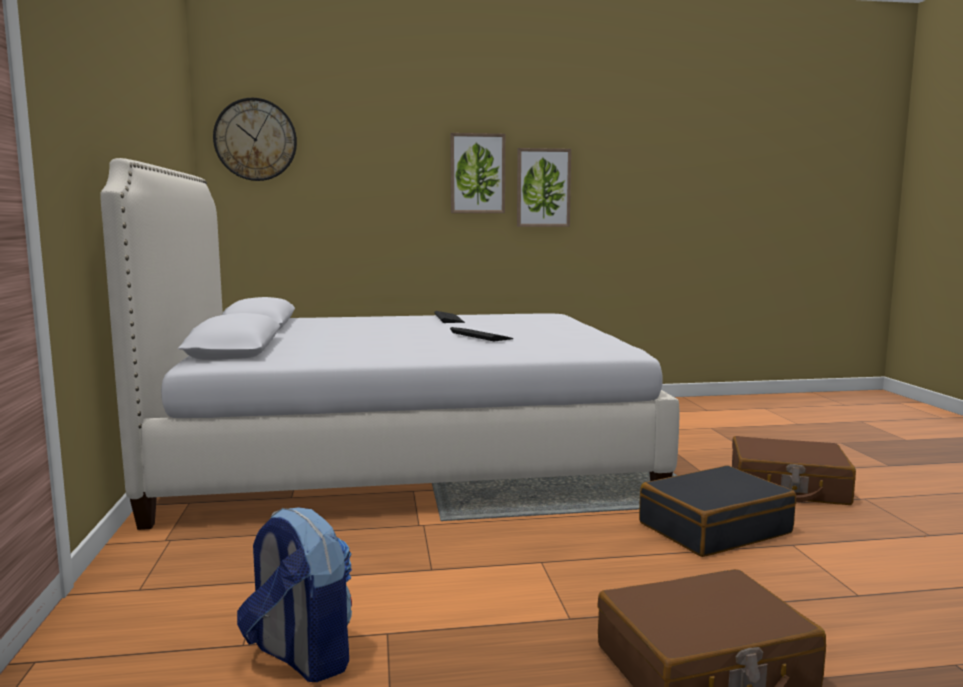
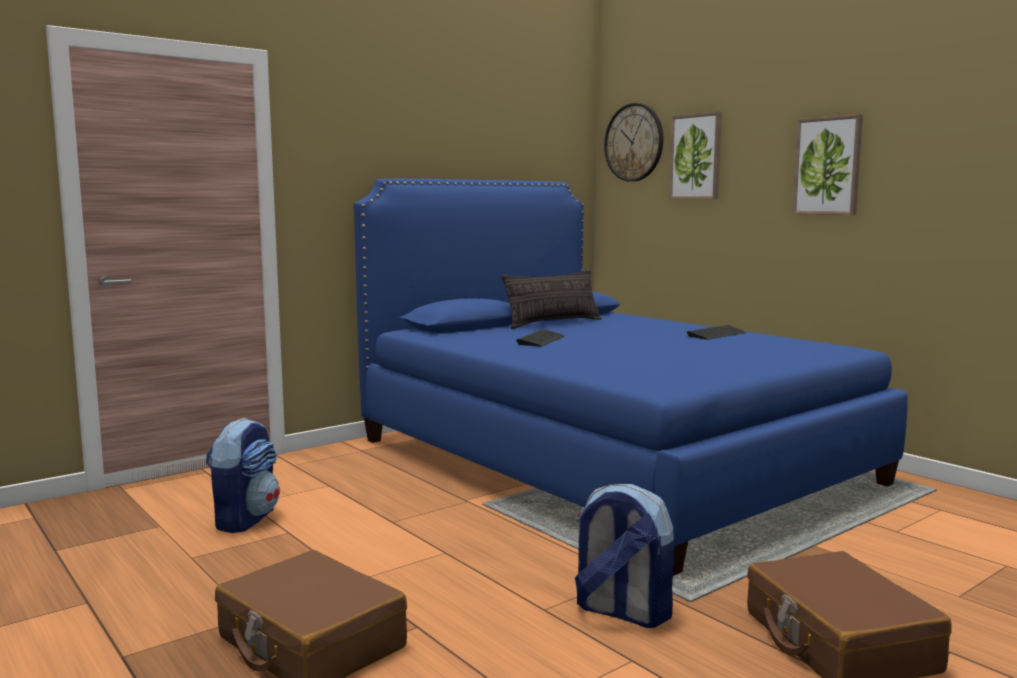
camera: 60 degrees right, 0 degrees up
(295, 332) = (553, 323): none -> pillow
(404, 456) = (605, 460): white bed -> blue bed
(481, 336) = (626, 350): keyboard -> keyboard (541, 340)
(543, 188) = (909, 181): picture -> picture (696, 157)
(714, 528) = (621, 612): black suitcase -> backpack

